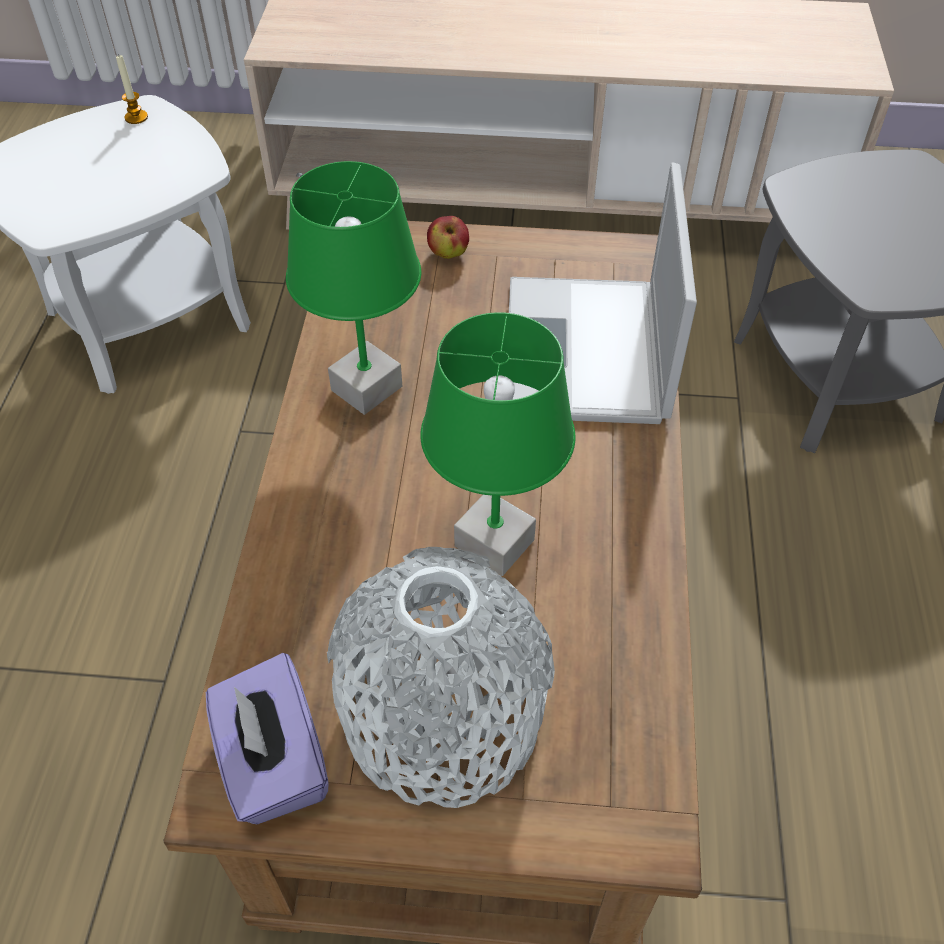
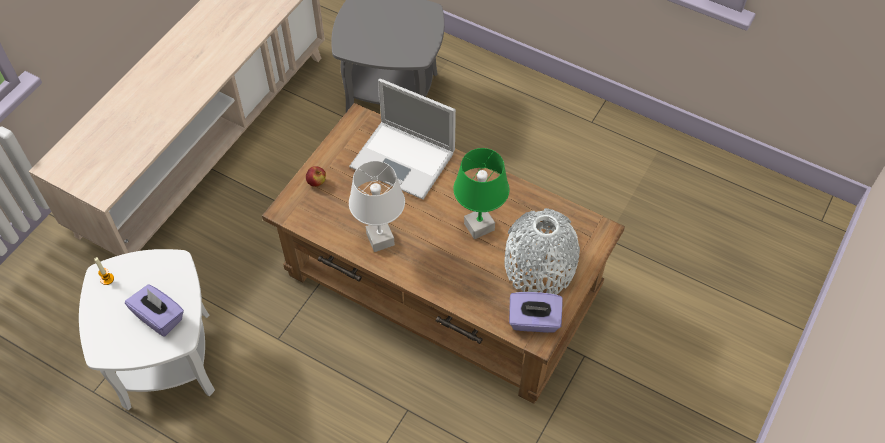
camera: 65 degrees left, 5 degrees up
(84, 192) = (159, 317): none -> purple tissue box
(366, 389) = (381, 239): green table lamp -> white table lamp

